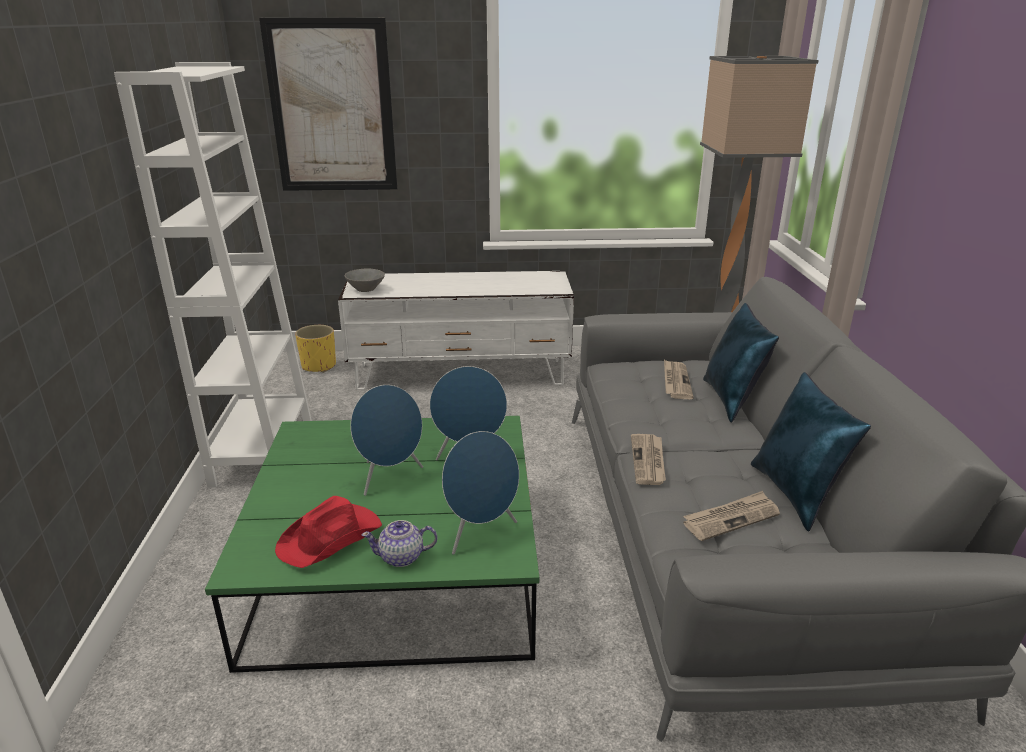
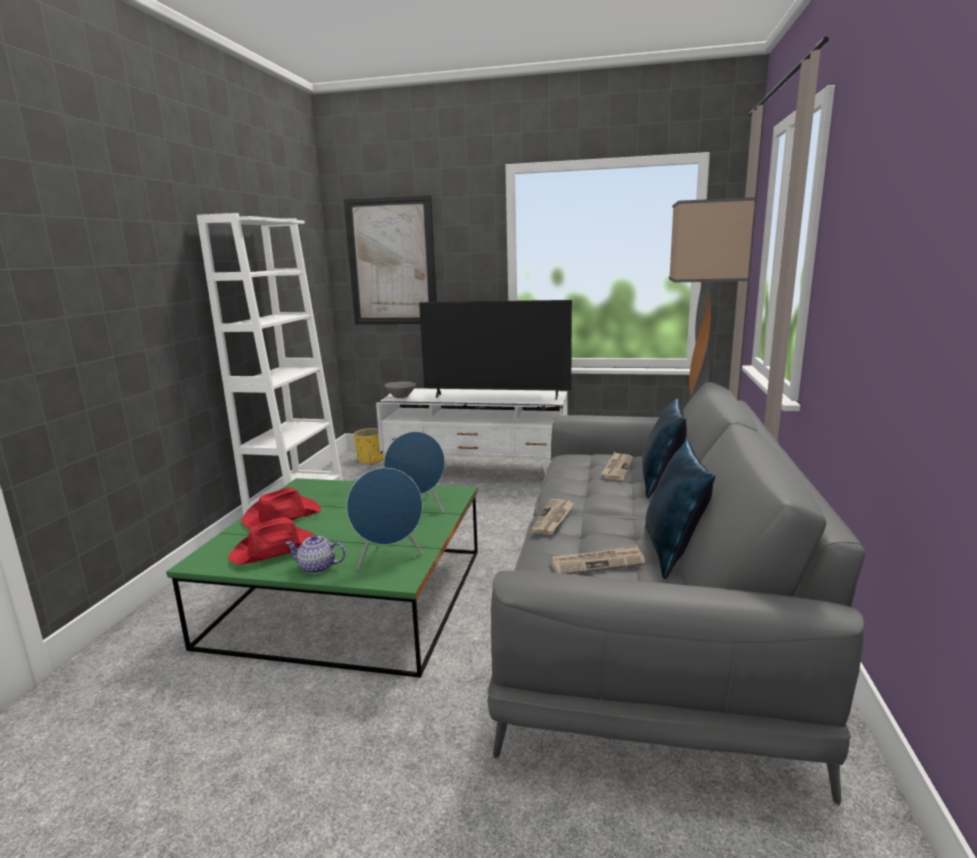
camera: 15 degrees right, 10 degrees down
(303, 484) = (281, 516): none -> red hat
(390, 478) = (346, 517): blue speaker -> none
(487, 284) = (496, 396): none -> television

